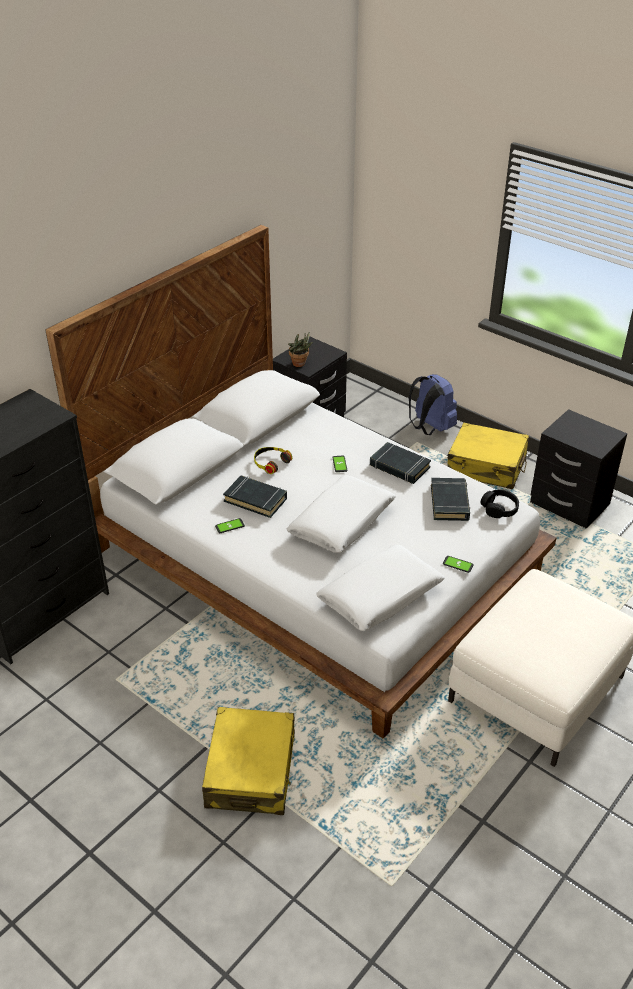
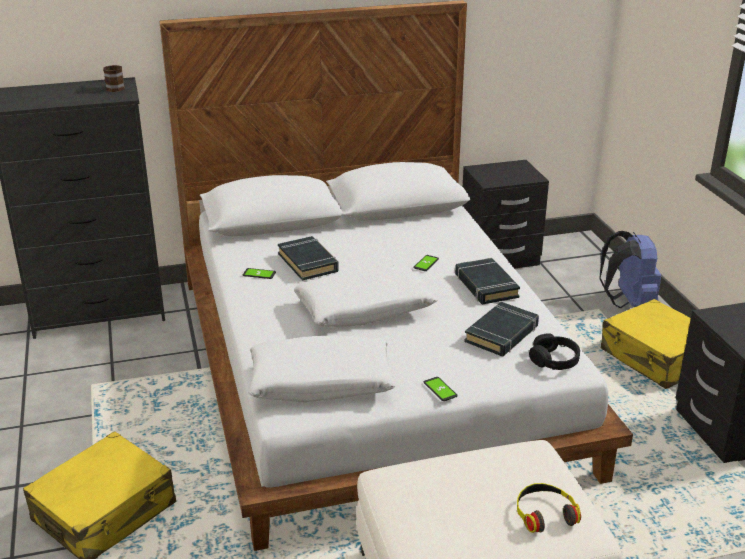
camera: 35 degrees right, 10 degrees down
(31, 408) = (113, 87): none -> mug
(271, 463) = (361, 241): headphones -> headphones (544, 513)
(300, 364) = (487, 177): potted plant -> none

